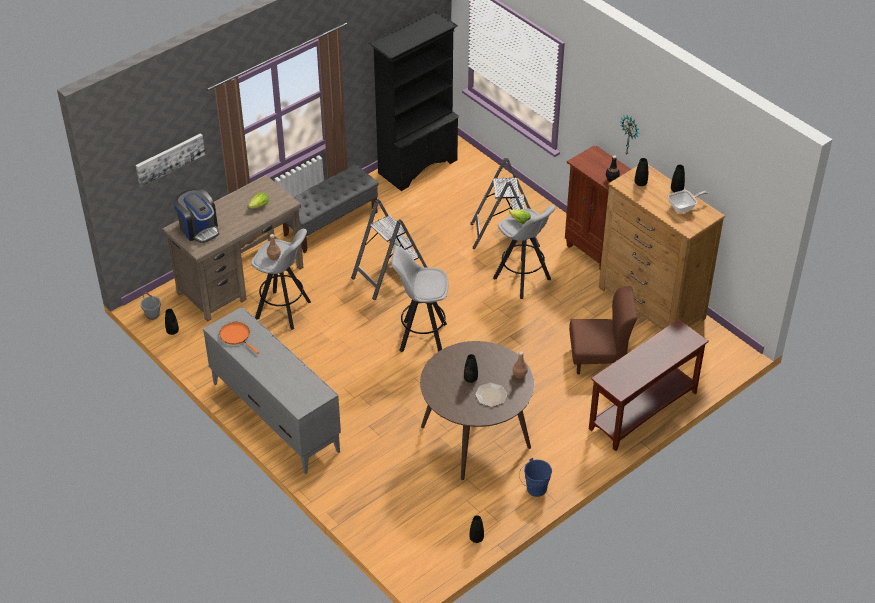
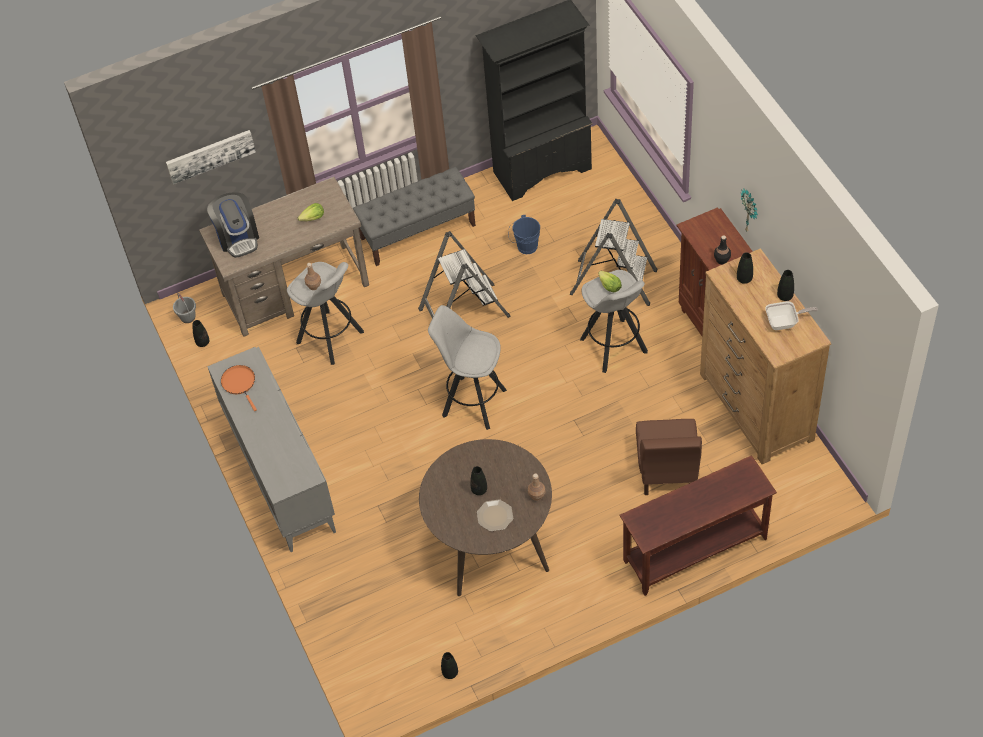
camera: 20 degrees right, 10 degrees up
(534, 489) = (535, 625): blue bucket -> blue bucket (525, 247)
(598, 358) = (667, 469): brown chair -> brown chair turned 75 degrees clockwise

